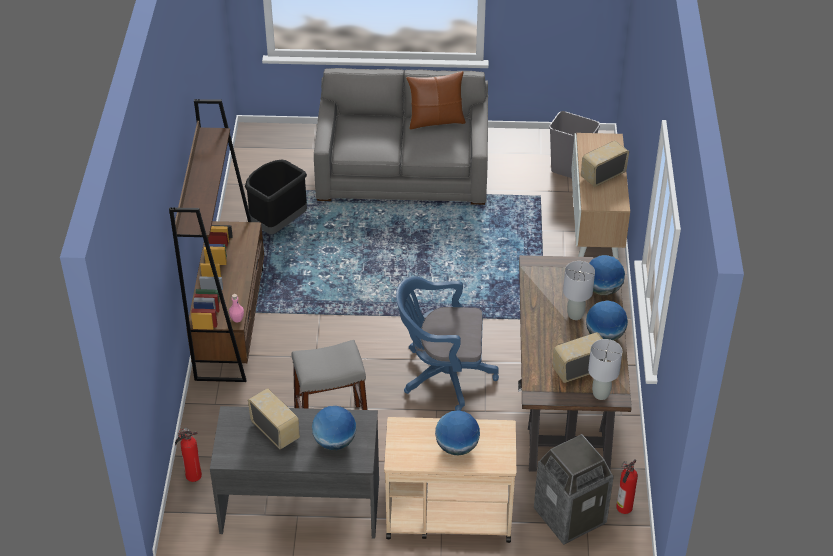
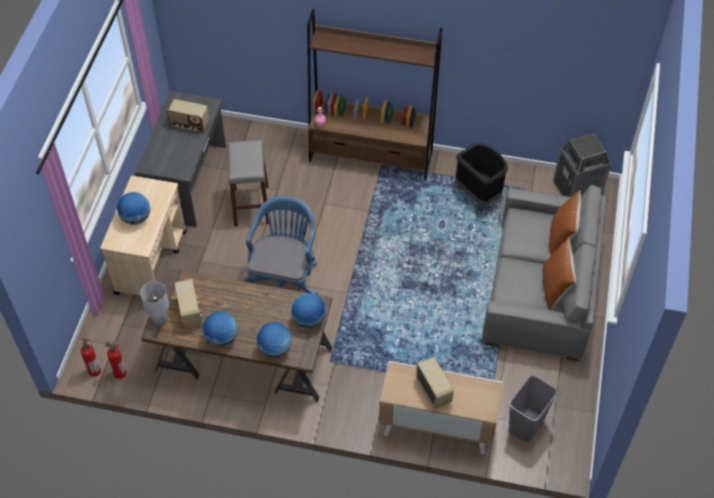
camera: 100 degrees right, 10 degrees up
(192, 476) = (231, 128): fire extinguisher -> fire extinguisher (94, 370)
(275, 431) = (189, 125): radio -> radio turned 45 degrees clockwise
(334, 442) = (169, 154): globe -> globe (309, 319)
(369, 120) = (561, 237): none -> brown pillow
(570, 516) = (124, 336): trash can -> trash can (577, 190)
(575, 315) = (250, 322): grey table lamp -> none

